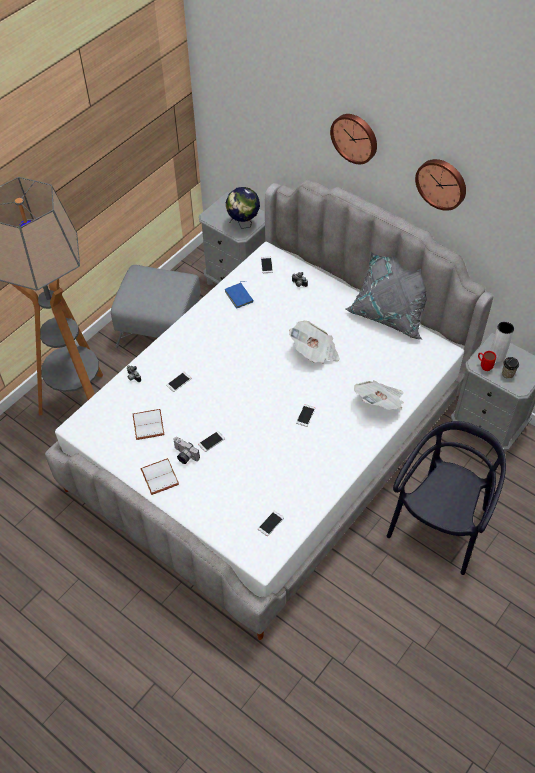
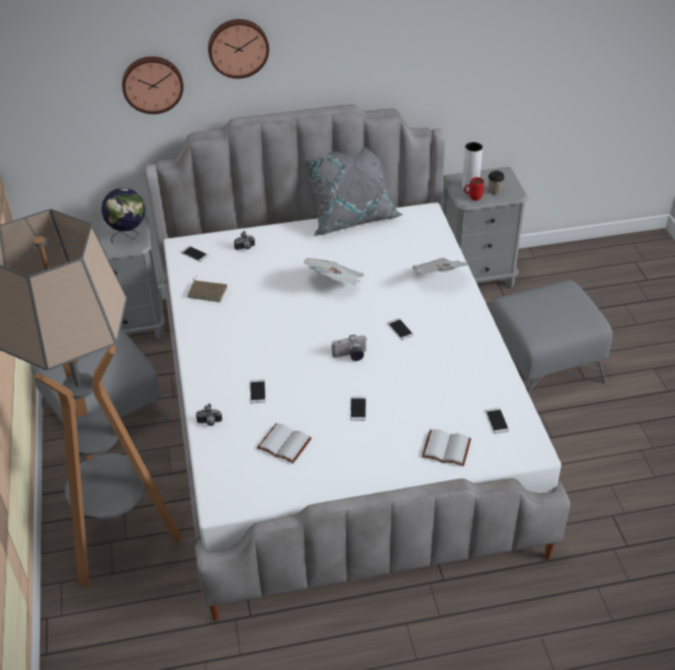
camera: 50 degrees left, 10 degrees down
(158, 477) = (358, 472): white book -> white book (445, 449)
(184, 456) = (353, 438): camera -> camera (350, 356)
(240, 296) = (208, 292): blue book -> brown book
(440, 526) = (543, 363): black chair -> grey ottoman
(442, 183) = (353, 40): wall clock -> wall clock (152, 83)

